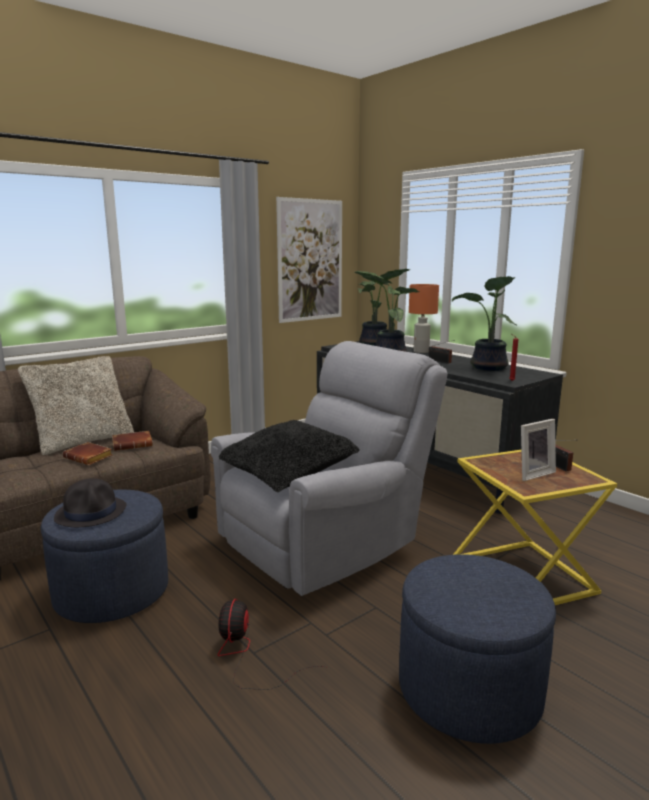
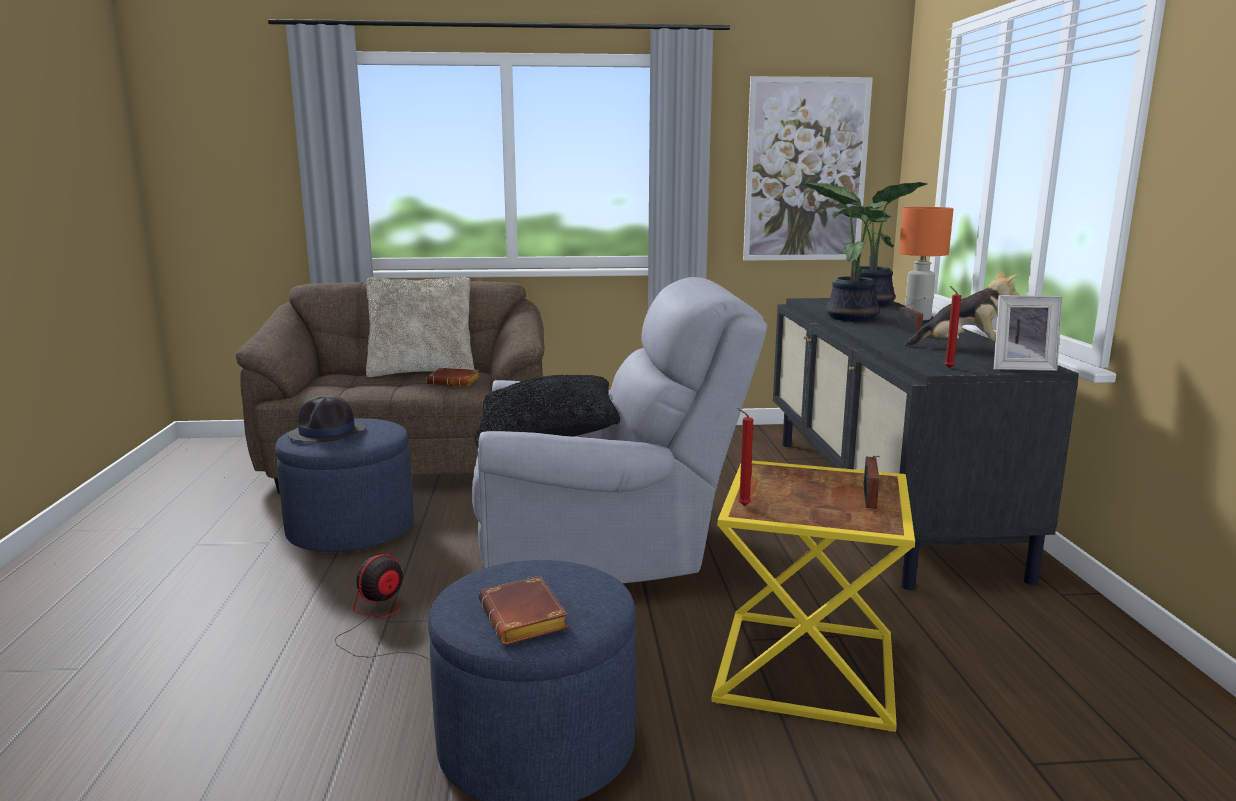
camera: 35 degrees right, 0 degrees up
(90, 457) = (397, 386): brown book -> brown book (526, 619)
(487, 368) = (962, 349): potted plant -> plush toy
(517, 487) = (742, 505): none -> red candle
(532, 473) = (805, 498): picture frame -> picture frame (1021, 367)

